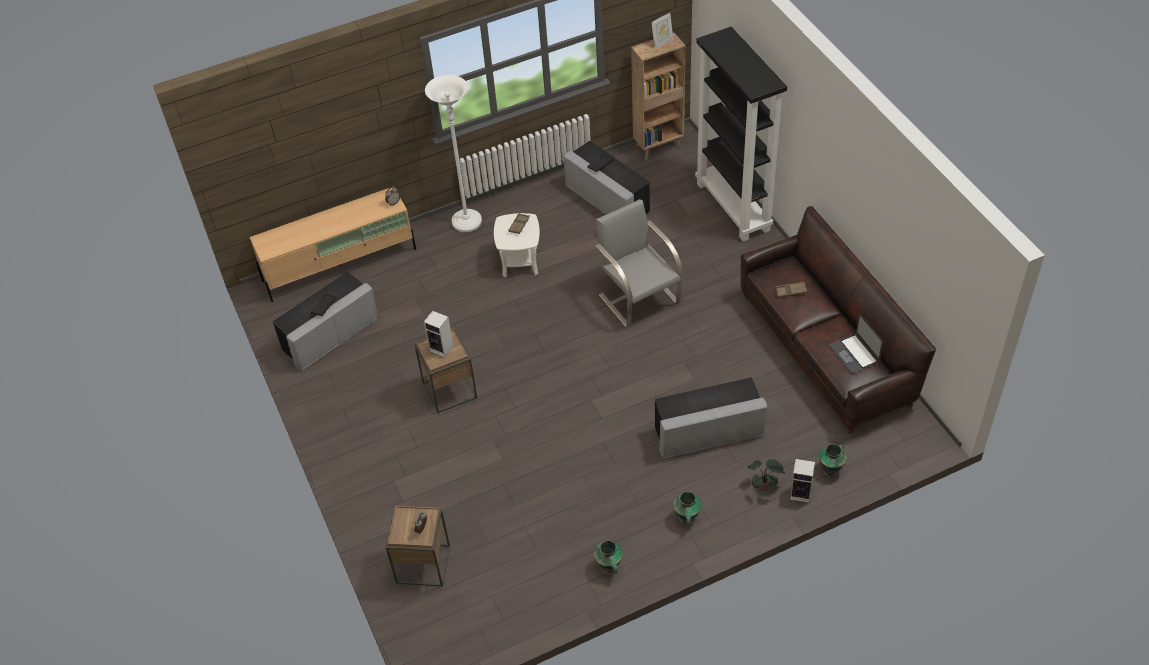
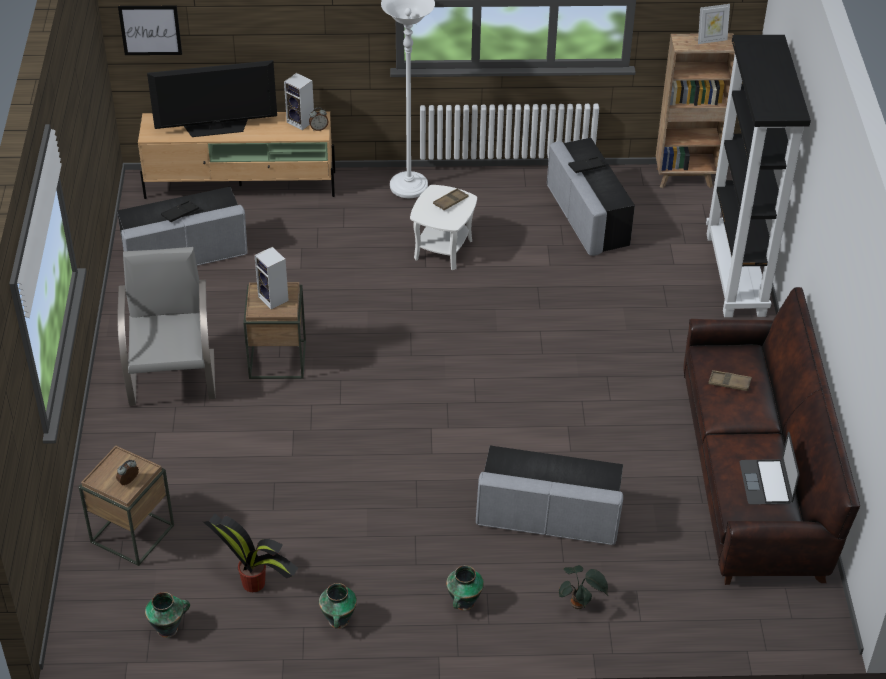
camera: 20 degrees right, 5 degrees down
(244, 172) = (150, 30): none -> picture
(315, 229) = (216, 128): none -> television
(534, 564) = (254, 584): none -> potted plant
(638, 298) = (557, 337): grey armchair -> grey armchair (172, 376)
(801, 493) = (621, 630): speaker -> speaker (301, 122)
(831, 469) = (676, 616): vase -> vase (168, 628)

